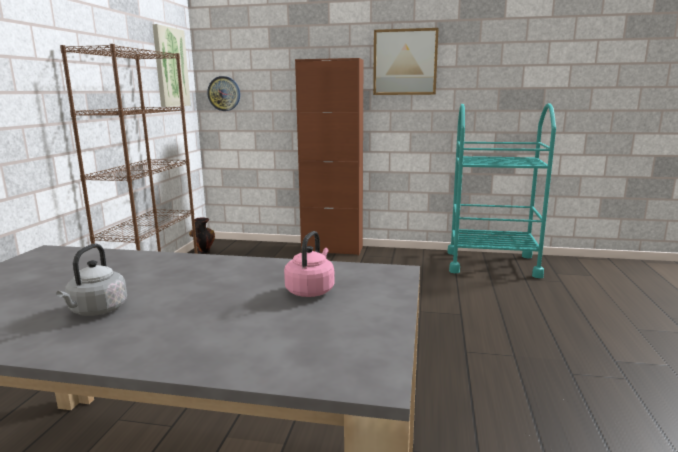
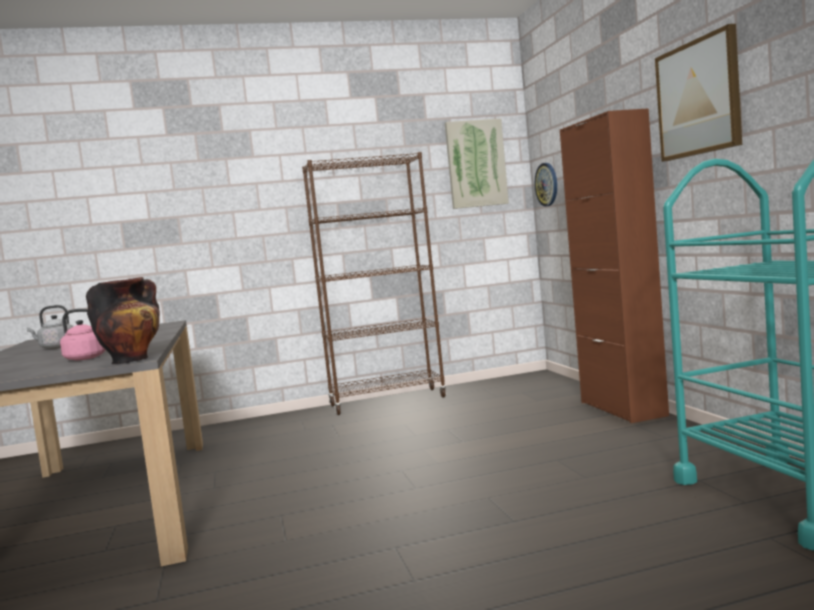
camera: 65 degrees right, 10 degrees down
(203, 251) = (505, 380): vase -> vase (132, 360)

